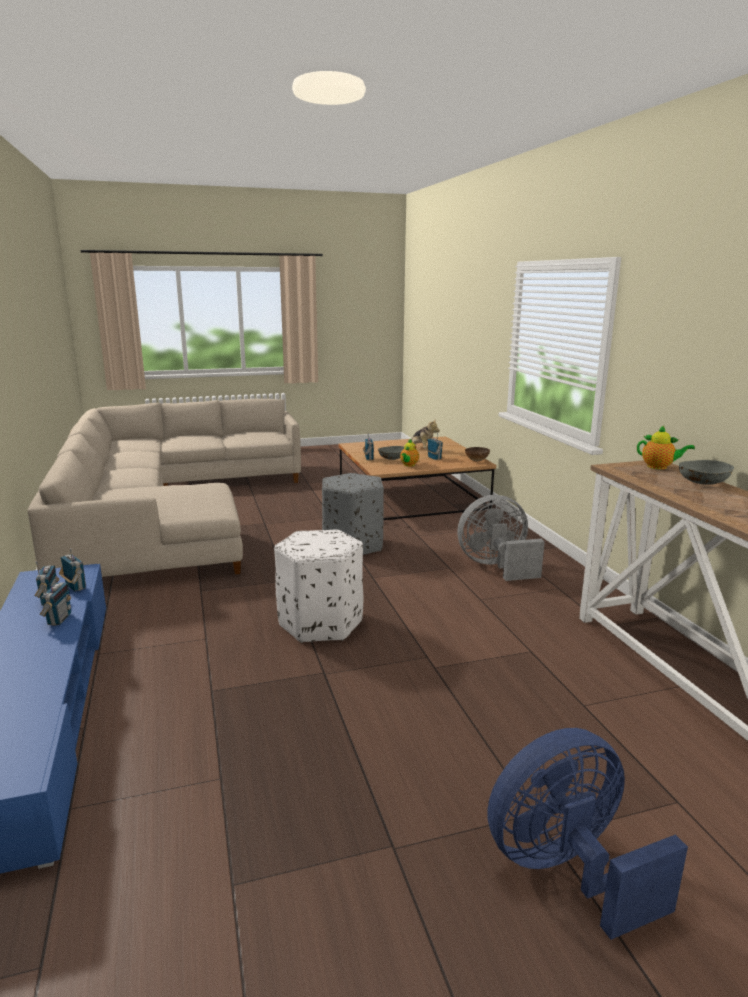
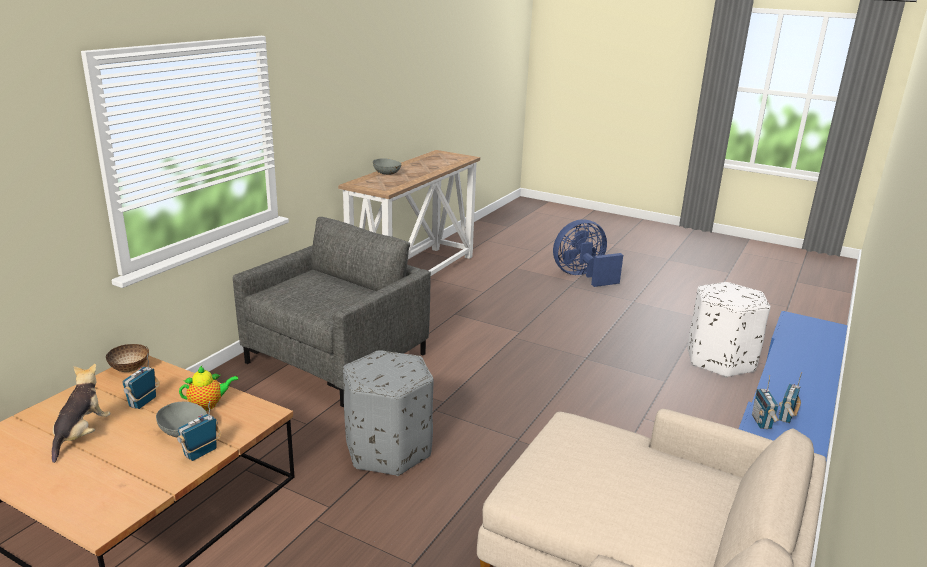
camera: 135 degrees left, 5 degrees up
(59, 619) = (777, 393): radio -> none
(320, 622) = (545, 387): white ottoman -> white ottoman (720, 360)
(496, 567) = (337, 359): grey fan -> grey armchair
(567, 870) = (583, 276): blue fan -> blue fan turned 135 degrees clockwise
(659, 467) = (364, 183): teapot -> none

